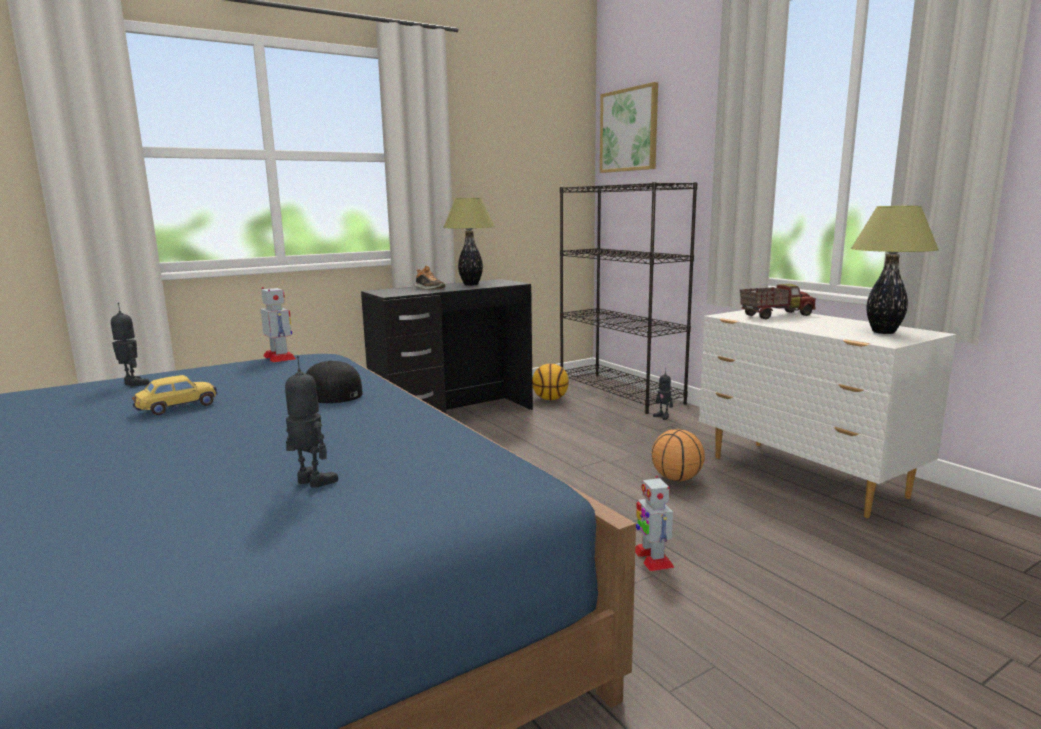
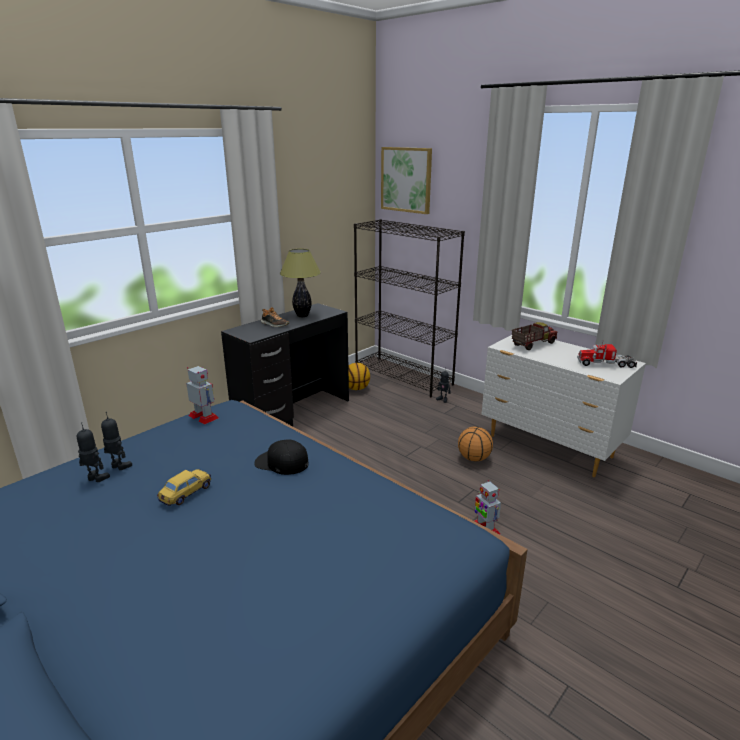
camera: 15 degrees left, 10 degrees up
(312, 482) = (352, 562): toy robot -> toy robot (96, 479)
(884, 332) = (606, 364): table lamp -> toy truck

